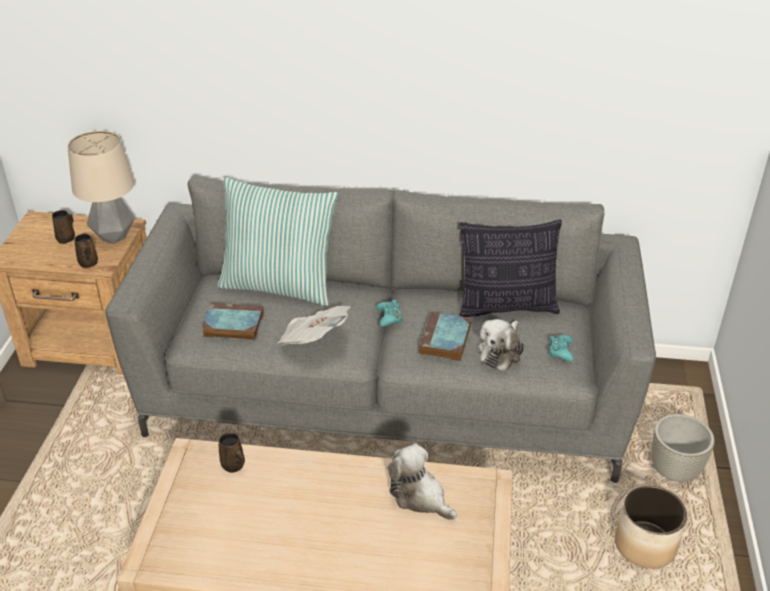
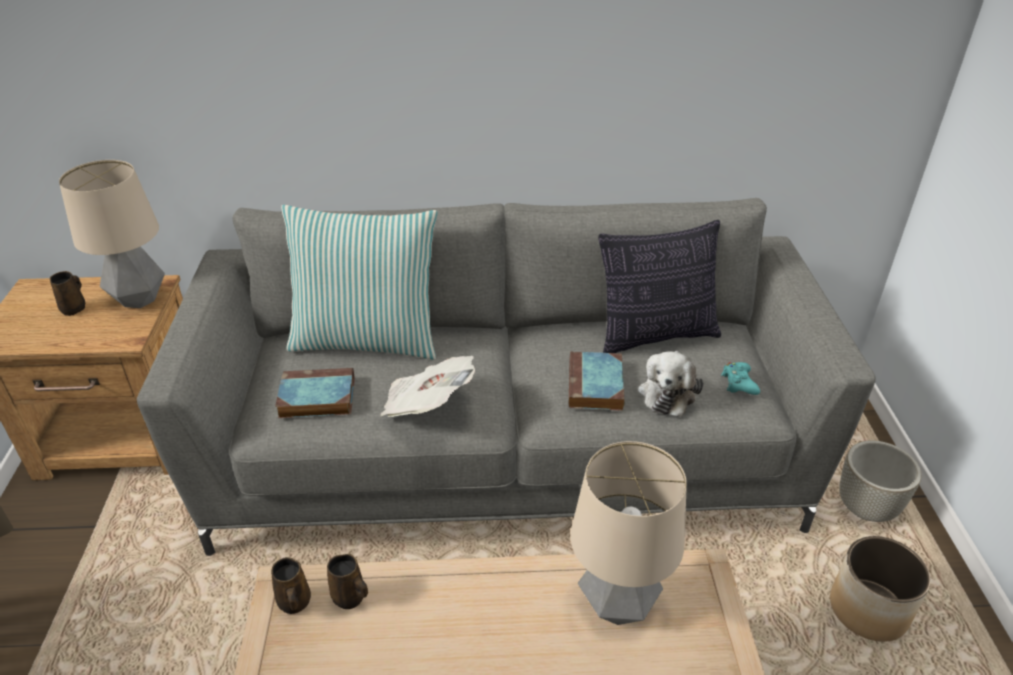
camera: 10 degrees left, 0 degrees up
(88, 264) = (107, 338): brown mug -> brown mug (294, 603)
(389, 317) = (516, 364): turquoise game controller -> none
(420, 496) = (618, 606): plush toy -> table lamp

